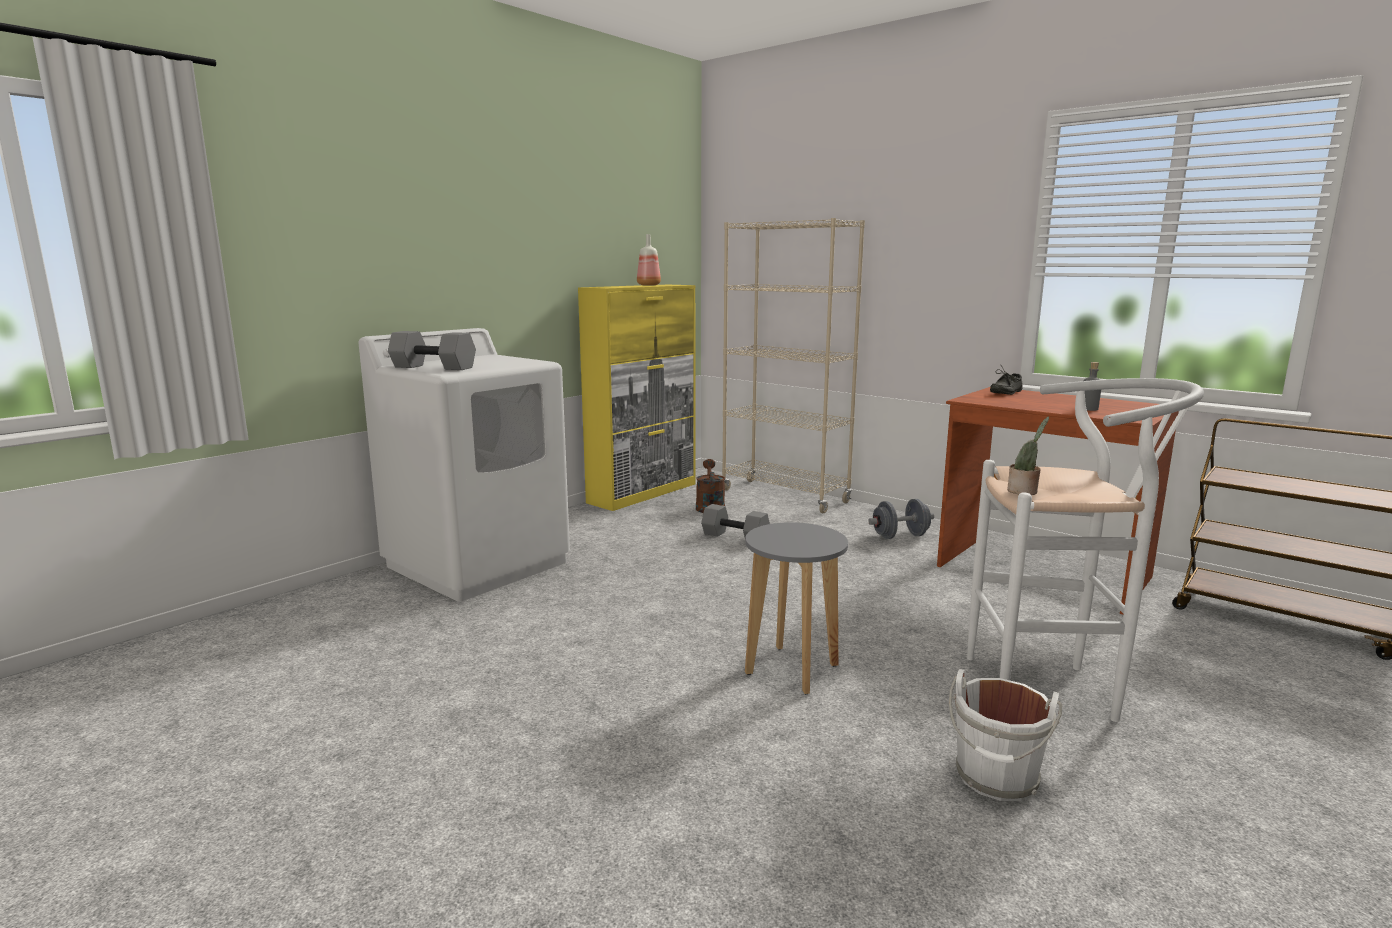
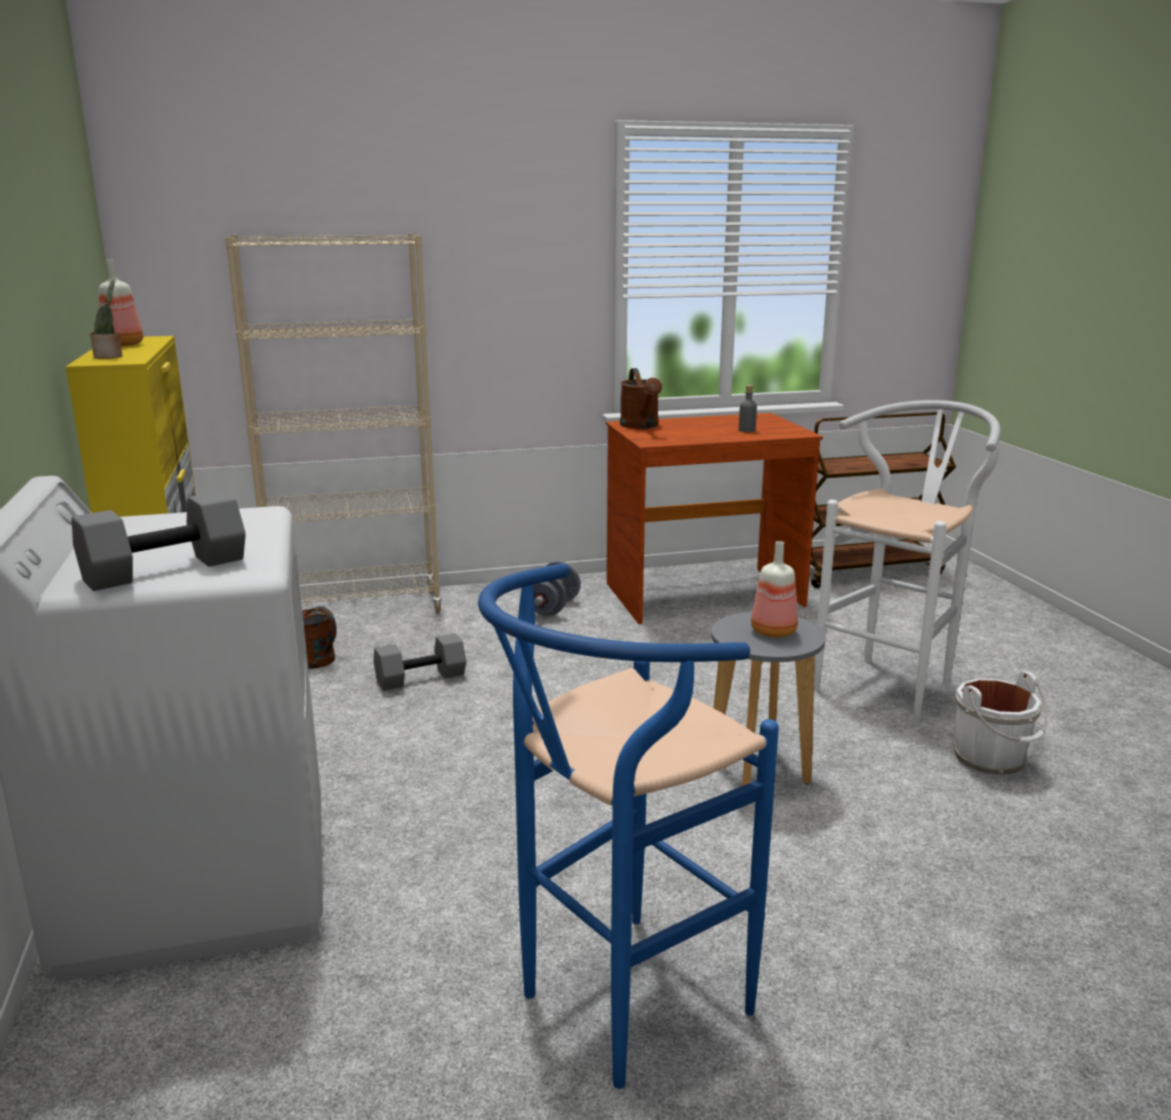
camera: 55 degrees left, 5 degrees up
(463, 697) = (616, 1009): none -> blue stool
(799, 540) = (774, 632): none -> bottle
(1004, 392) = (641, 426): grey shoe -> brown watering can
(1024, 491) = (899, 521): potted plant -> potted plant (110, 356)

